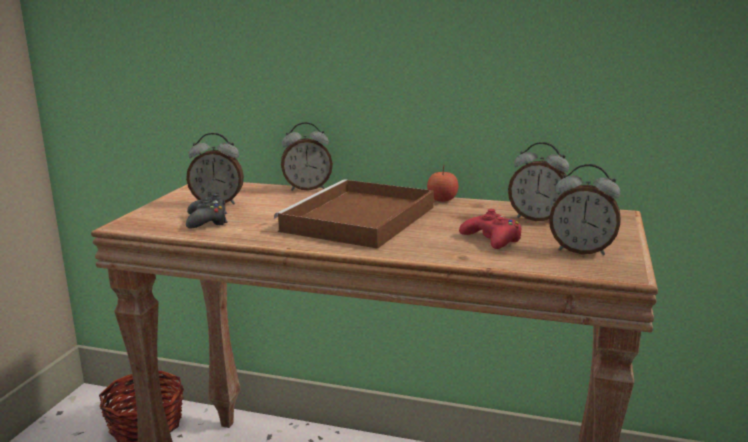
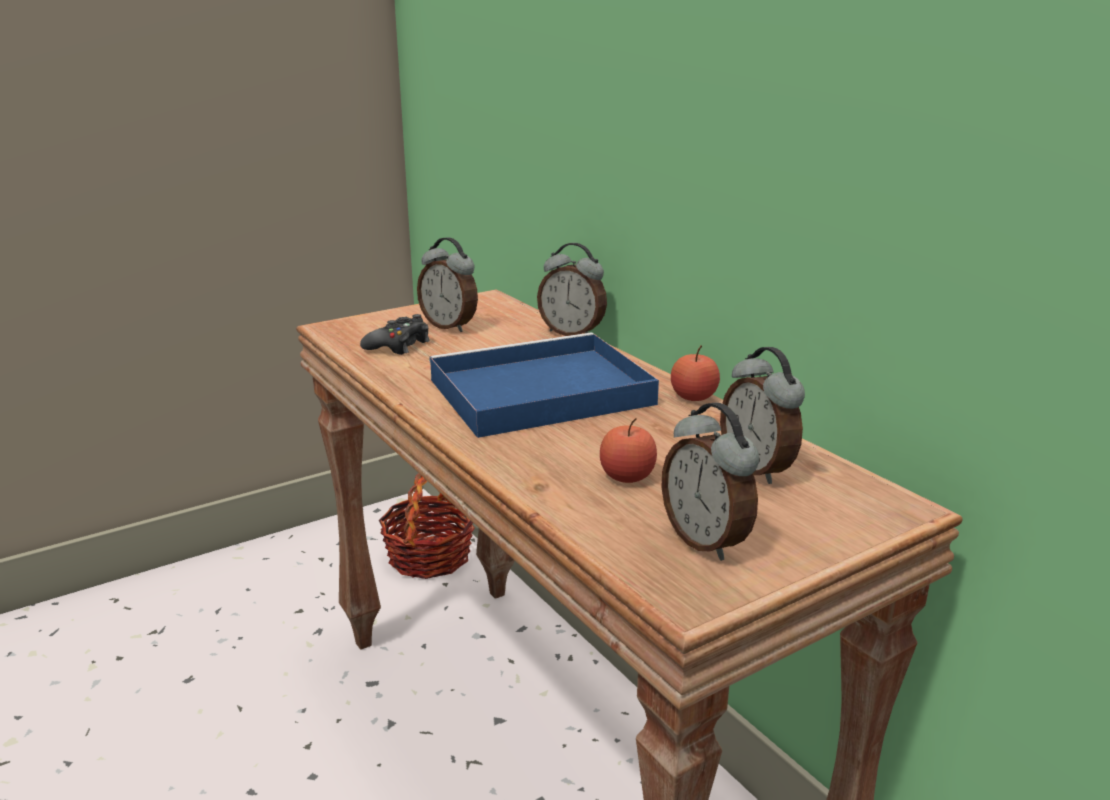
camera: 40 degrees right, 5 degrees up
(358, 220) = (536, 393): brown tray -> blue tray
(492, 239) = (627, 476): red game controller -> apple

